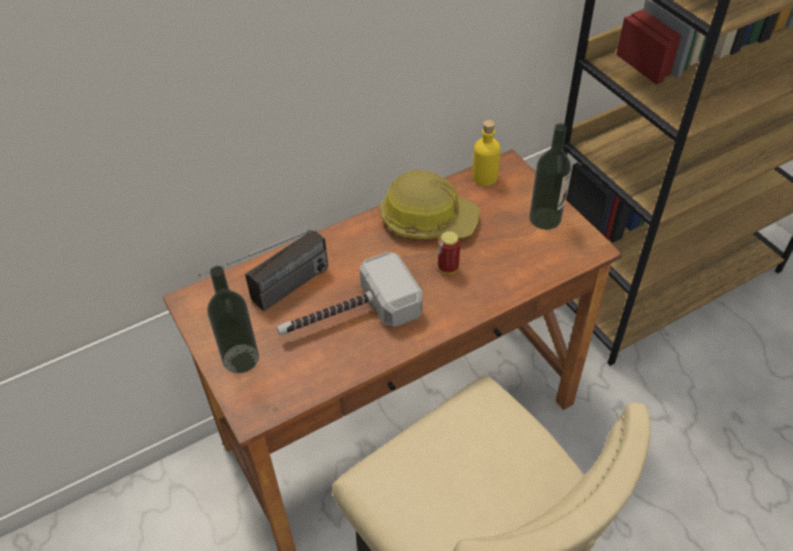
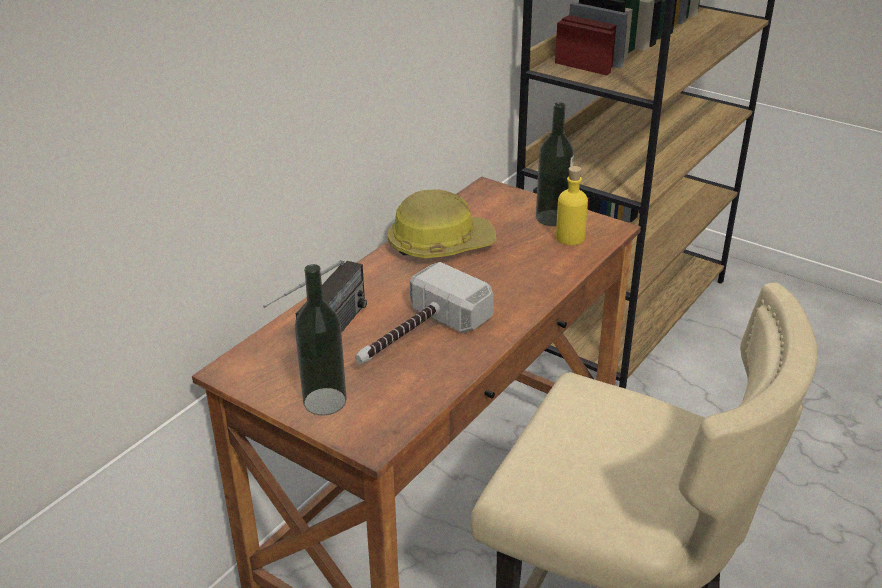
camera: 25 degrees left, 15 degrees down
(448, 268) = (489, 275): can -> none
(484, 177) = (471, 201): yellow bottle -> yellow bottle (570, 238)

